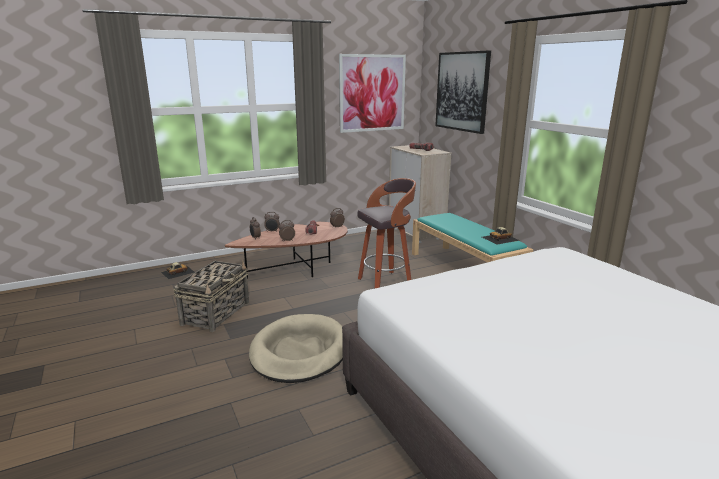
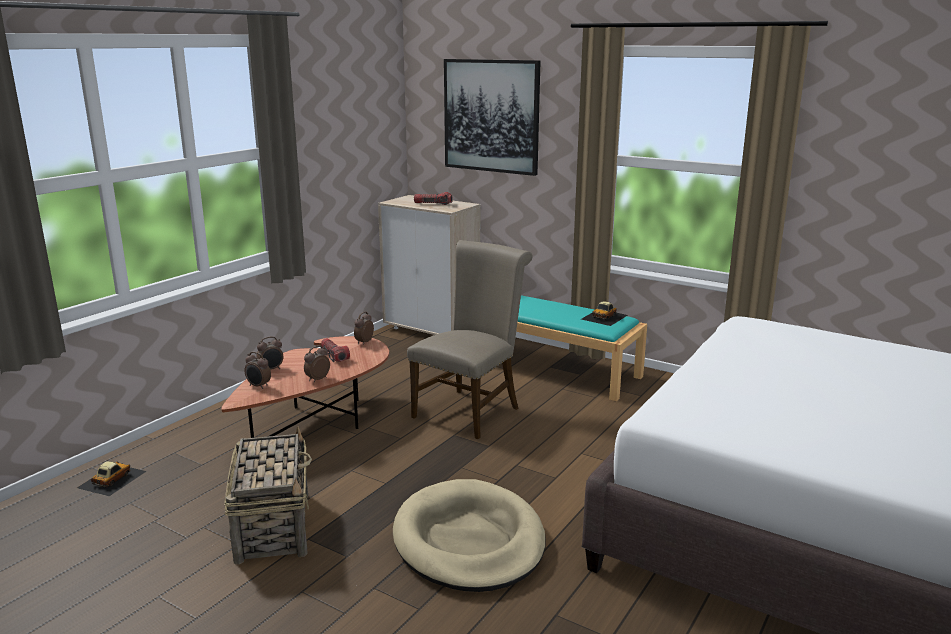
camera: 30 degrees left, 0 degrees up
(372, 93) = (350, 122): picture -> none
(386, 282) = (470, 410): stool -> beige chair

